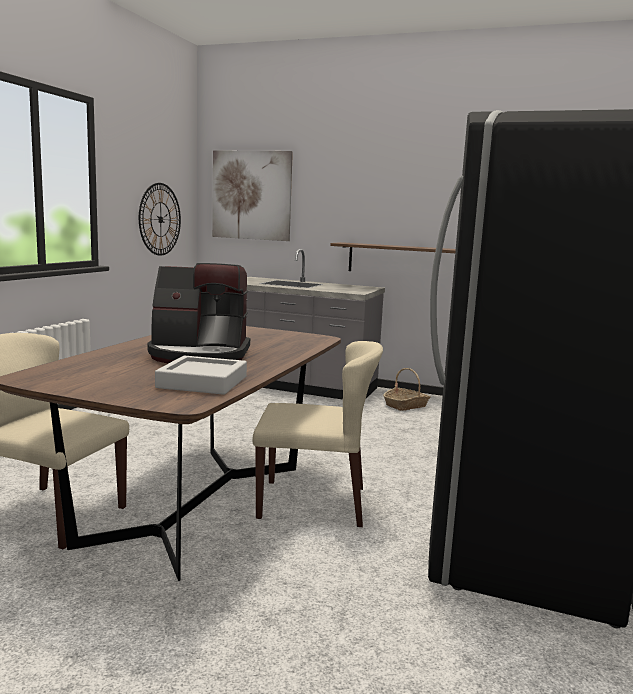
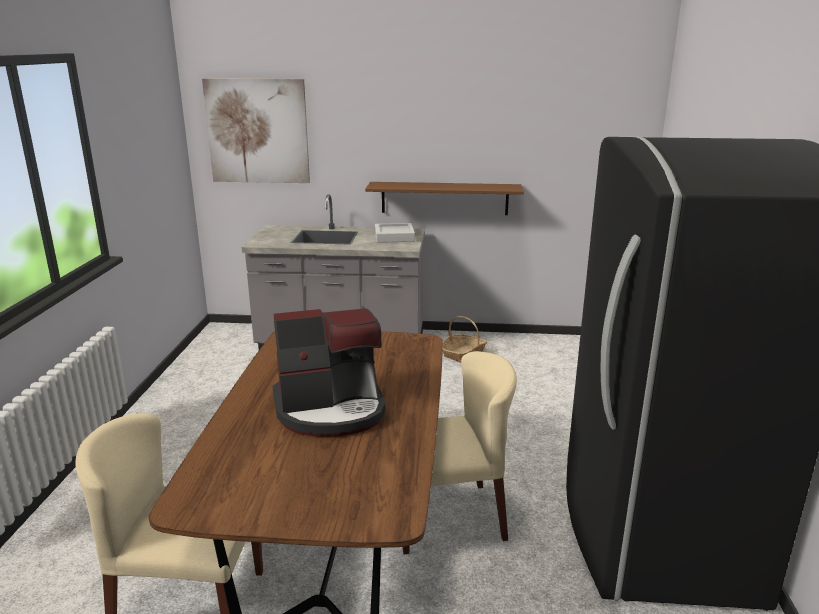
camera: 15 degrees left, 10 degrees up
(160, 219) = (157, 176): wall clock -> none
(202, 382) = (377, 468): grey tray -> grey tray (394, 237)

